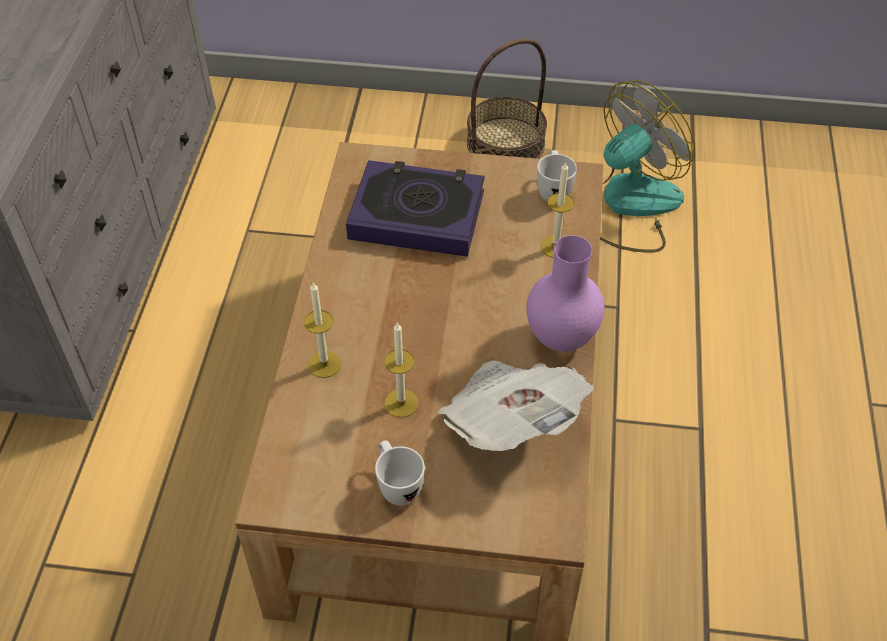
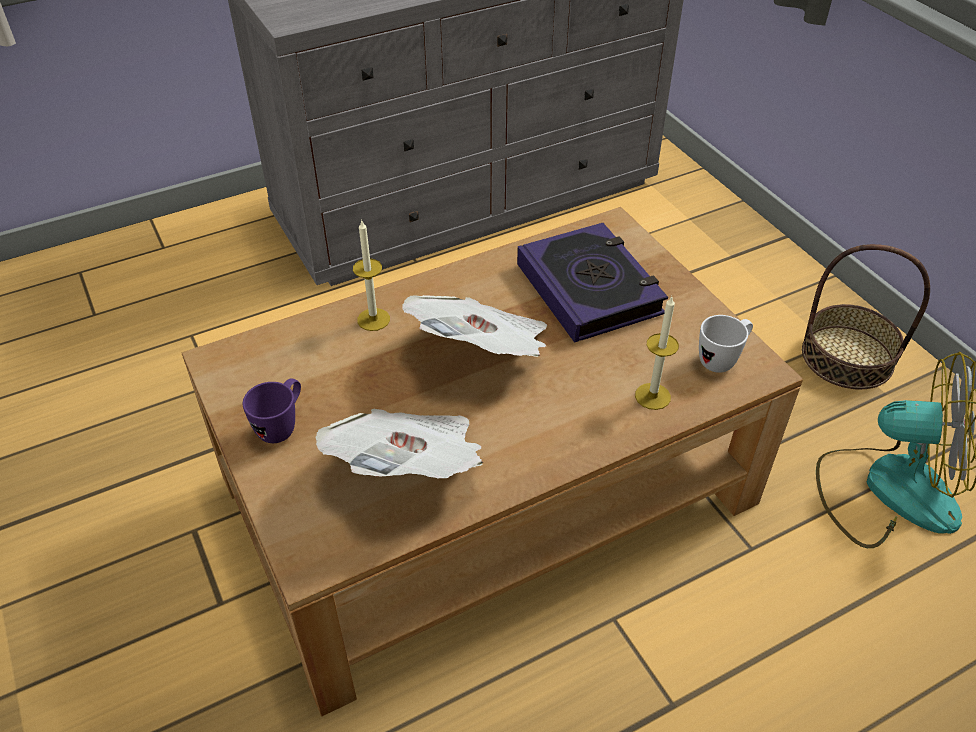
camera: 55 degrees right, 5 degrees down
(397, 485) = (282, 426): white mug -> purple mug
(401, 403) = (371, 385): candle -> none
(427, 314) = (483, 352): none -> newspaper
(559, 340) = (539, 456): purple vase -> none

